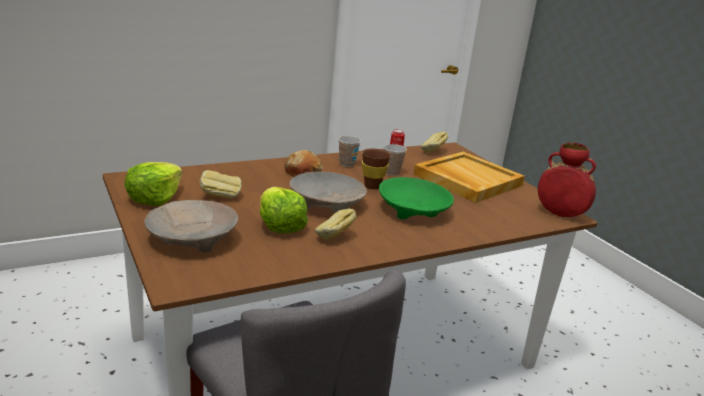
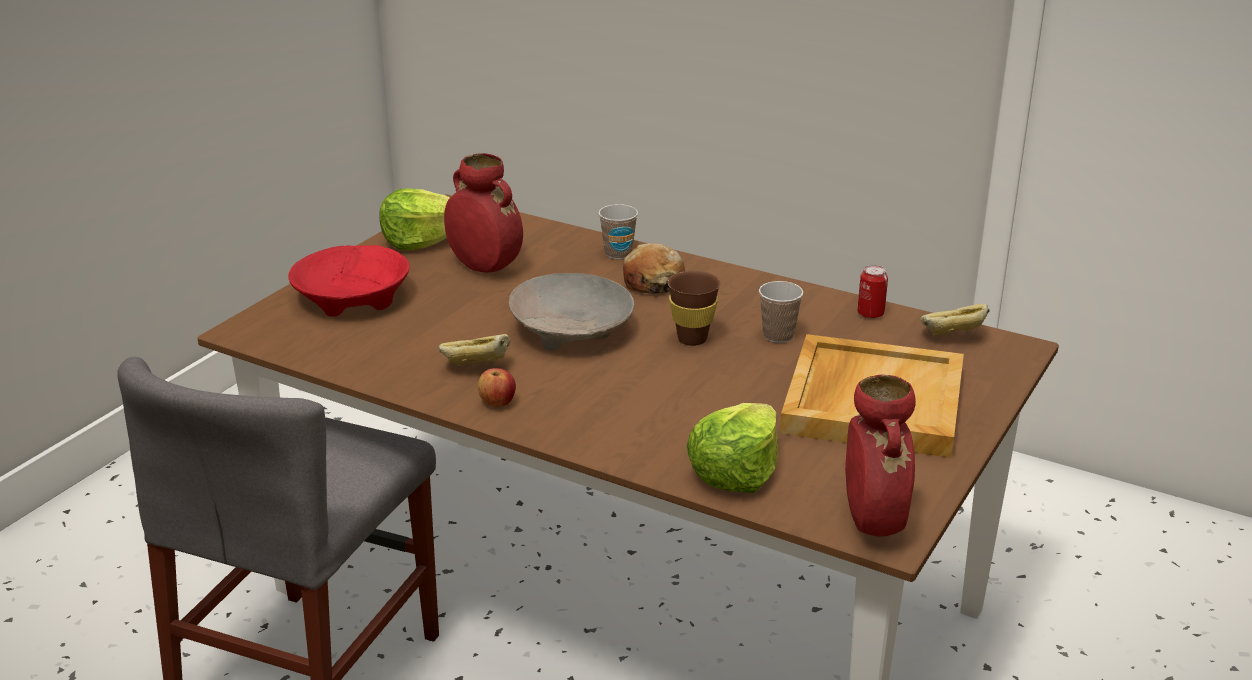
camera: 60 degrees right, 5 degrees up
(192, 239) = (351, 298): beige bowl -> red bowl
(220, 196) = (484, 268): bread -> red vase
(280, 226) = (457, 327): lettuce -> lettuce (735, 472)
(347, 164) = (746, 296): cup -> cup (618, 253)
(379, 245) = (497, 403): none -> apple
(413, 210) = (656, 393): green bowl -> none

